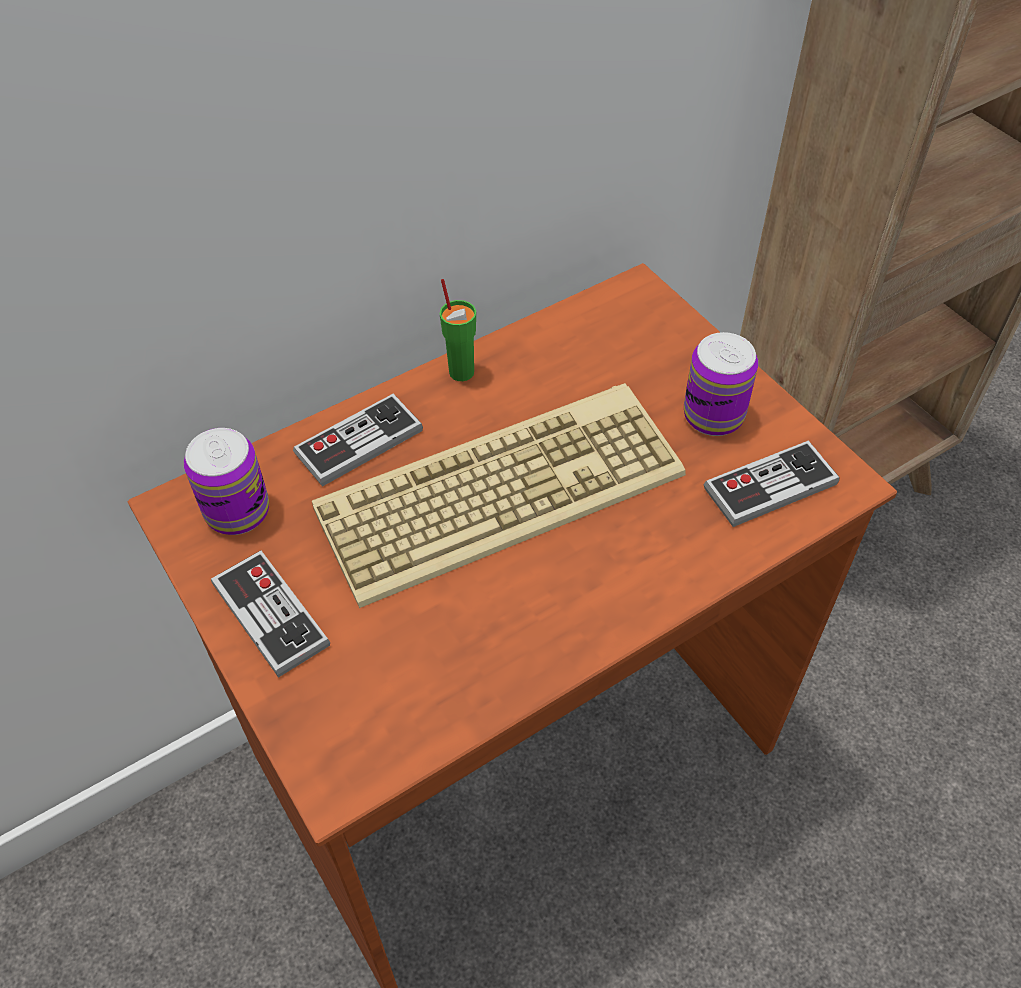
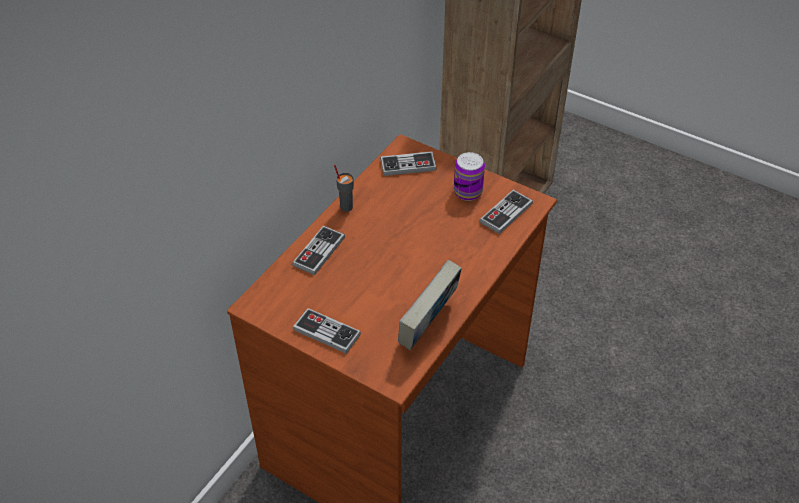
camera: 25 degrees left, 5 degrees down
(237, 511) = (283, 297): can -> none
(461, 371) = (346, 207): green cup -> grey cup
(473, 682) = (428, 327): none -> book
(501, 487) = (394, 250): keyboard -> none
(624, 327) = (408, 165): none -> game controller

